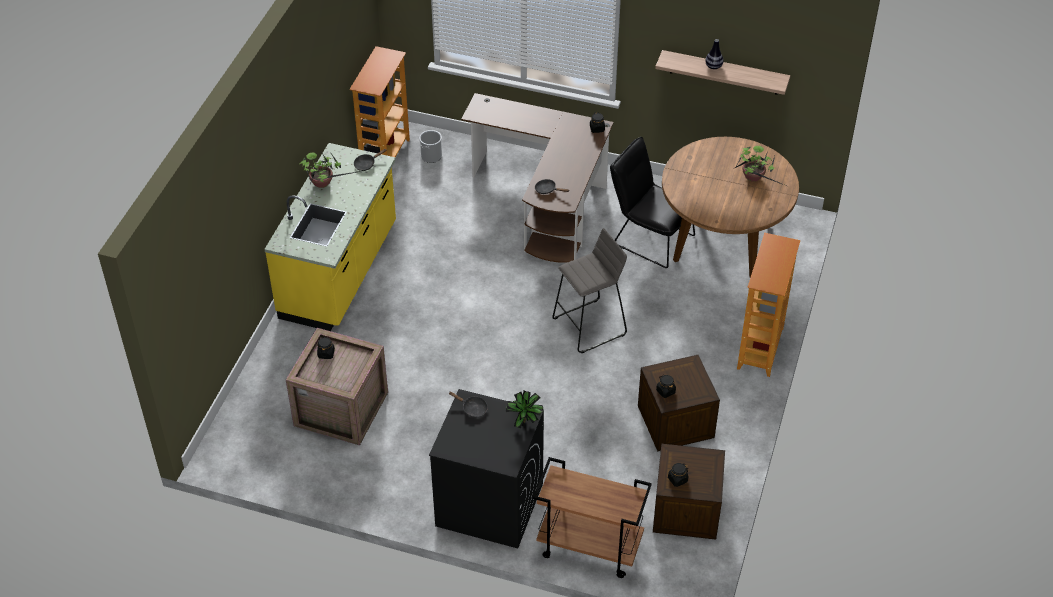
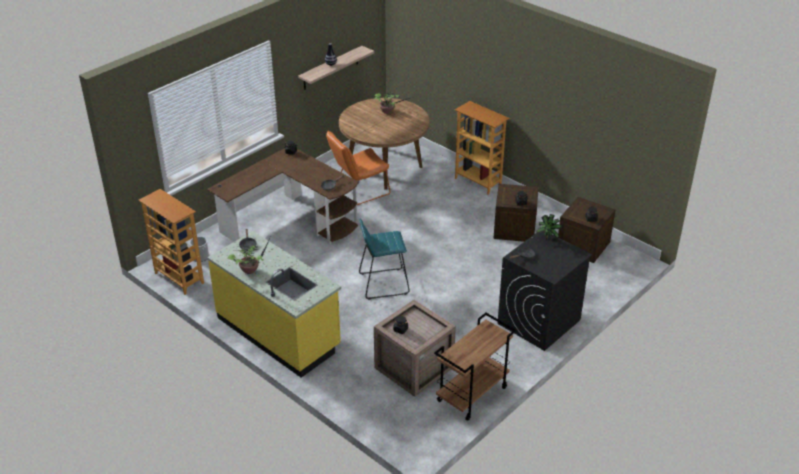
camera: 65 degrees left, 10 degrees down
(477, 328) = (383, 283): none -> turquoise stool
(588, 548) = (593, 291): brown cart -> brown cart (472, 395)
(589, 326) = (416, 237): grey stool -> none
(649, 237) = (358, 192): black chair -> orange chair

